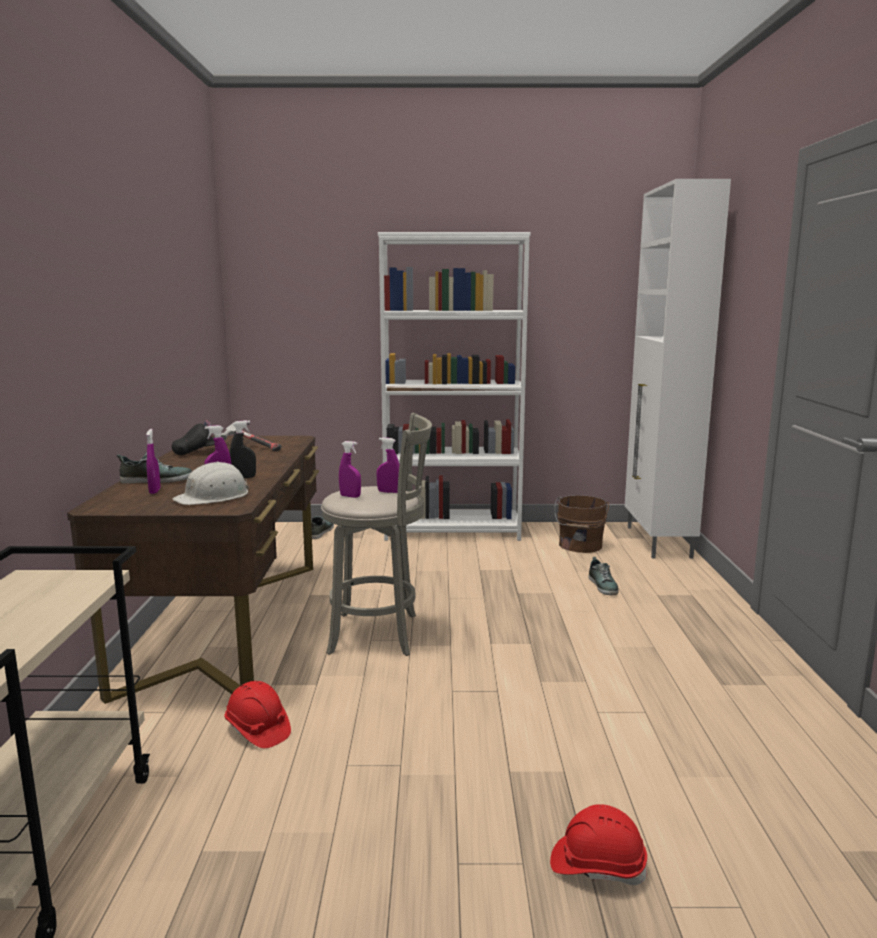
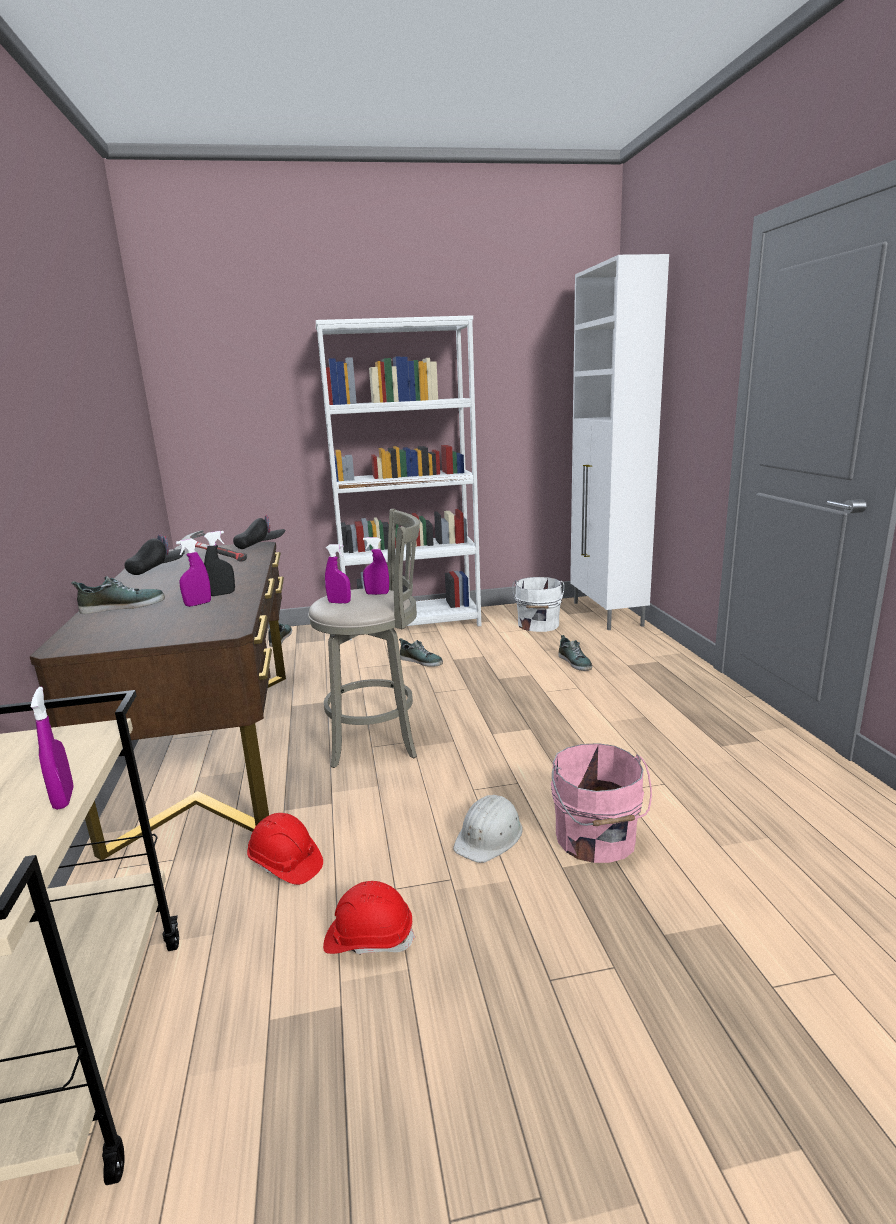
camera: 10 degrees left, 5 degrees up
(155, 491) = (126, 619): purple spray bottle -> purple spray bottle (63, 798)
(213, 497) = (199, 619): white hard hat -> white hard hat (489, 836)
(300, 439) = (260, 546): none -> black cap
(447, 567) = (421, 661): none -> shoe
(553, 752) = (596, 839): none -> pink bucket
(579, 546) = (538, 625): brown bucket -> white bucket
(597, 866) = (686, 956): red hard hat -> red hard hat (369, 938)

